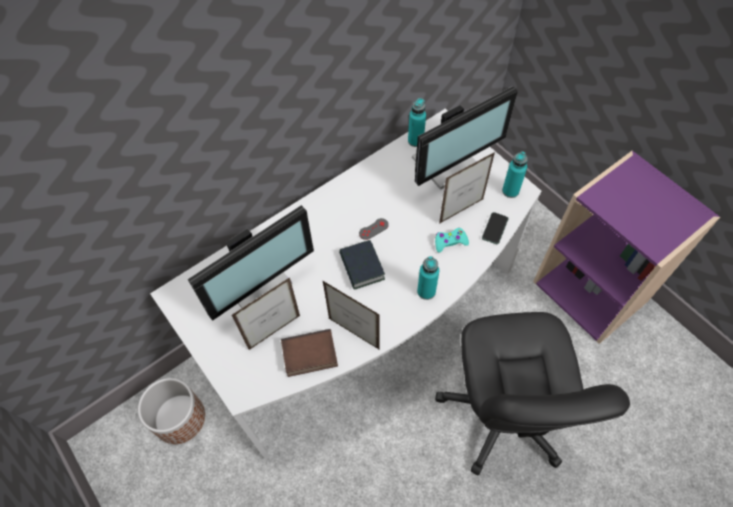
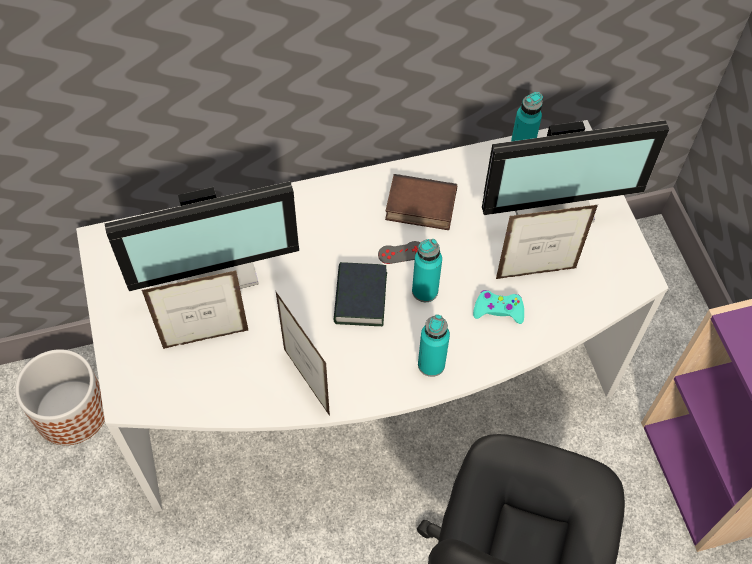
camera: 20 degrees right, 0 degrees up
(309, 356) = (235, 388): book -> book (419, 208)
(495, 228) = (571, 315): phone -> none
(510, 191) = (621, 271): turquoise bottle -> turquoise bottle (425, 291)

